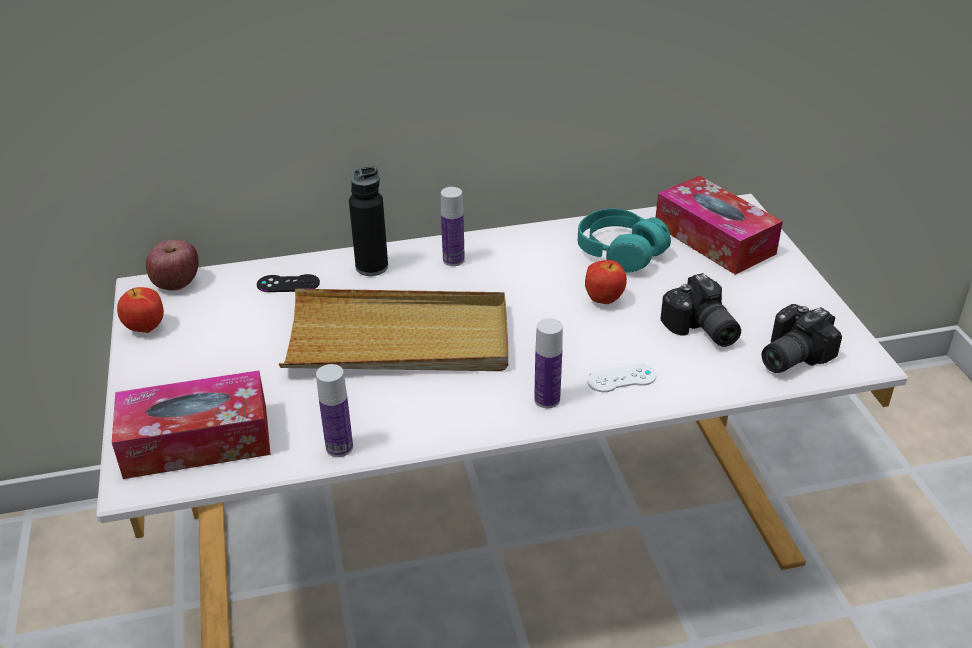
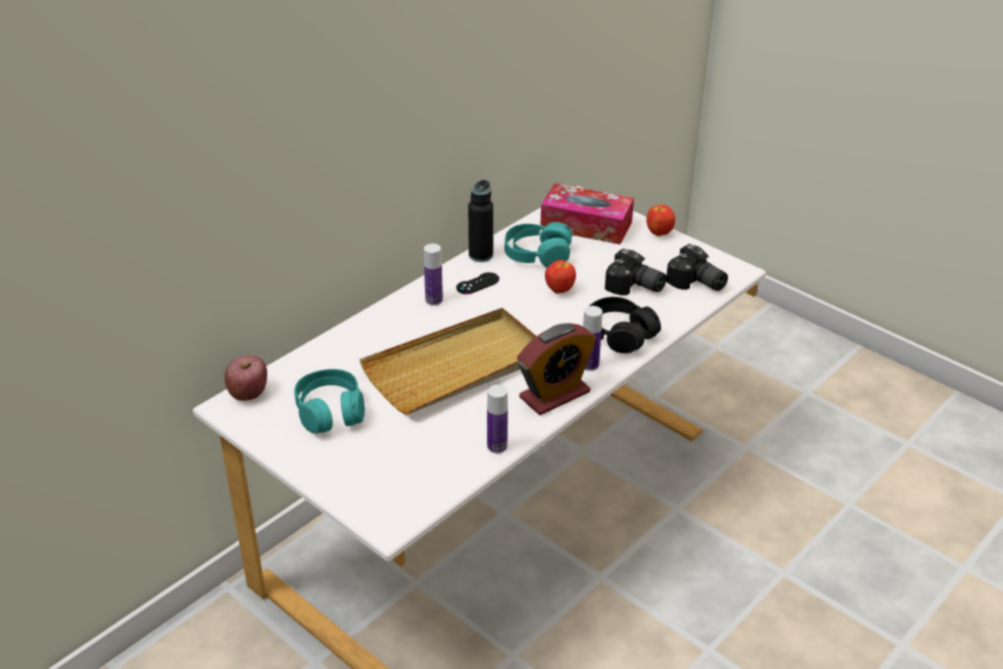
camera: 35 degrees left, 0 degrees up
(145, 329) = (266, 432): apple -> apple (659, 234)
(197, 441) = (399, 484): tissue box -> none
(223, 333) = (330, 412): none -> turquoise headphones
(288, 284) = (335, 360): black game controller -> black game controller (477, 283)
(372, 267) = (382, 326): black bottle -> black bottle (480, 255)
(468, 417) = (554, 395): none -> alarm clock
(621, 378) = (619, 334): white game controller -> black headphones
(788, 356) = (696, 283): camera -> camera turned 60 degrees counterclockwise

